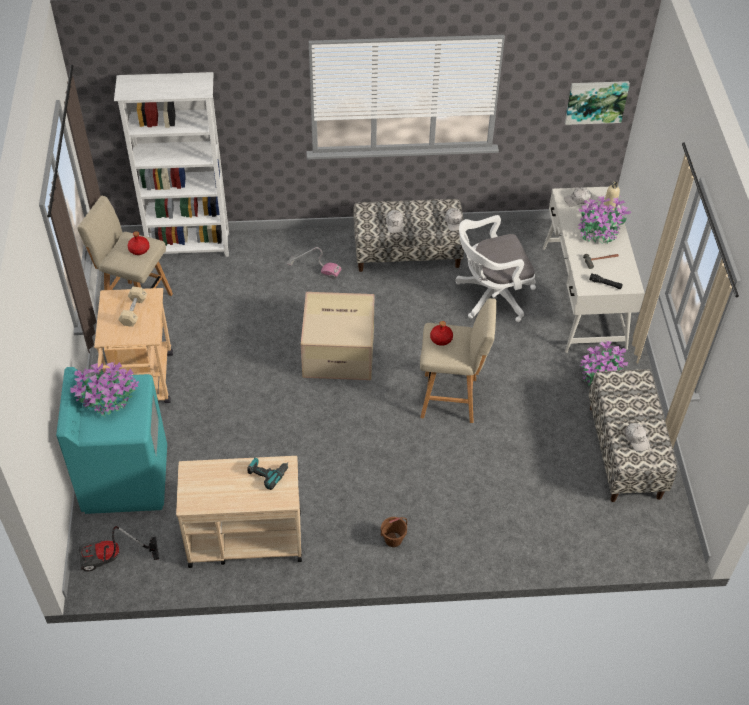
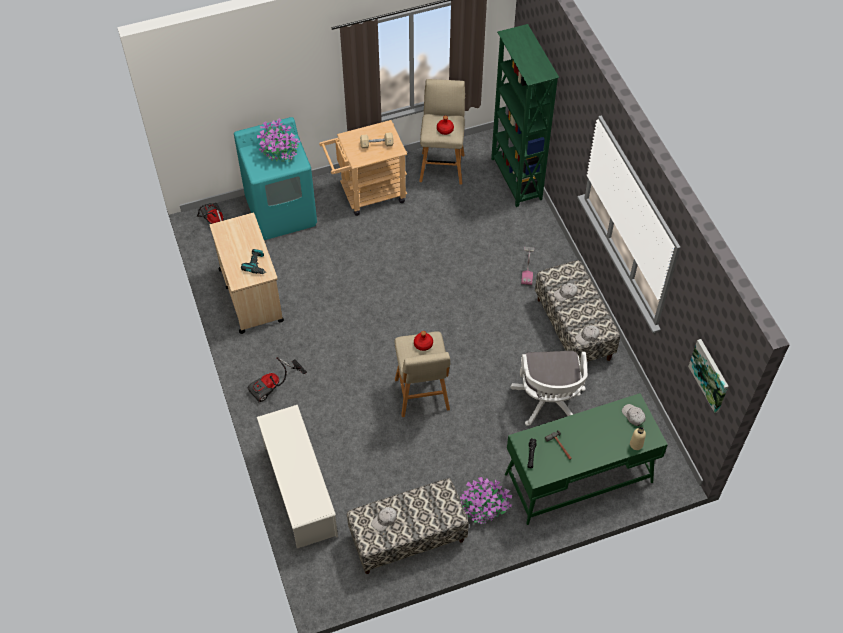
camera: 75 degrees right, 5 degrees up
(190, 247) = (515, 179): white bookcase -> green bookcase
(340, 351) = (444, 307): cardboard box -> none
(393, 539) = (274, 386): brown bucket -> vacuum cleaner
(490, 296) = (548, 402): white office chair -> white office chair turned 150 degrees counterclockwise
(544, 541) = (300, 490): none -> white shoe rack
(583, 297) = (578, 477): white desk -> green desk
(599, 231) = (598, 440): potted plant -> none

